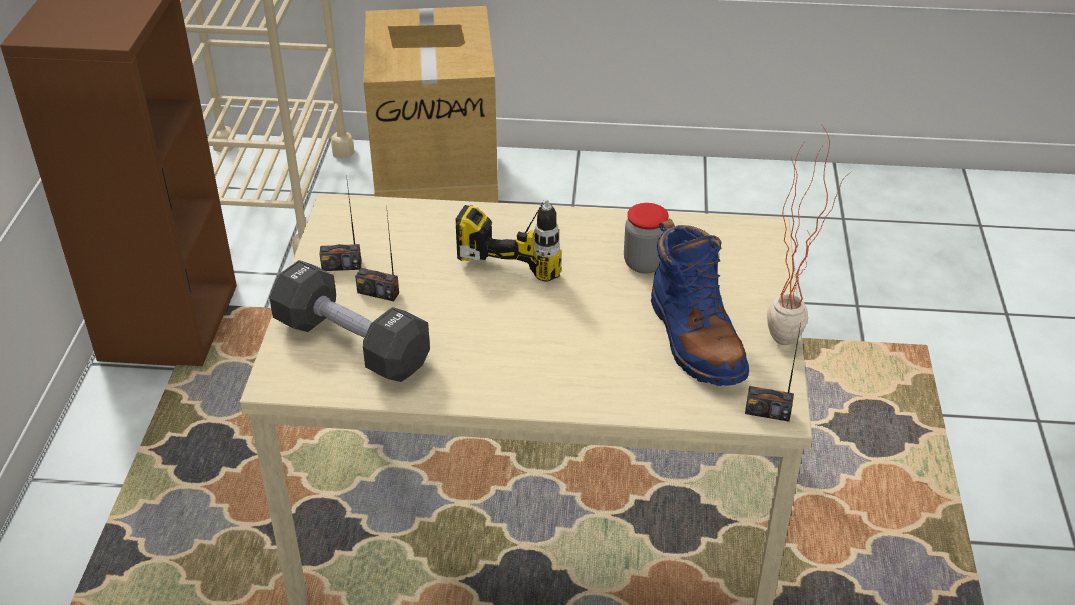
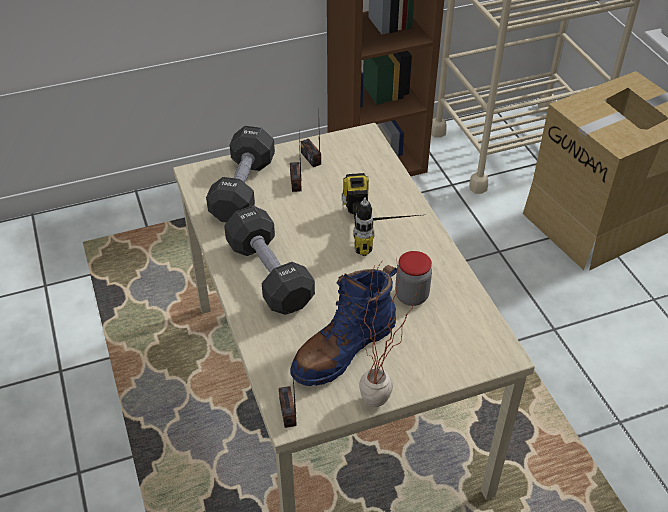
camera: 65 degrees right, 5 degrees up
(534, 364) = (269, 274): none -> black dumbbell

